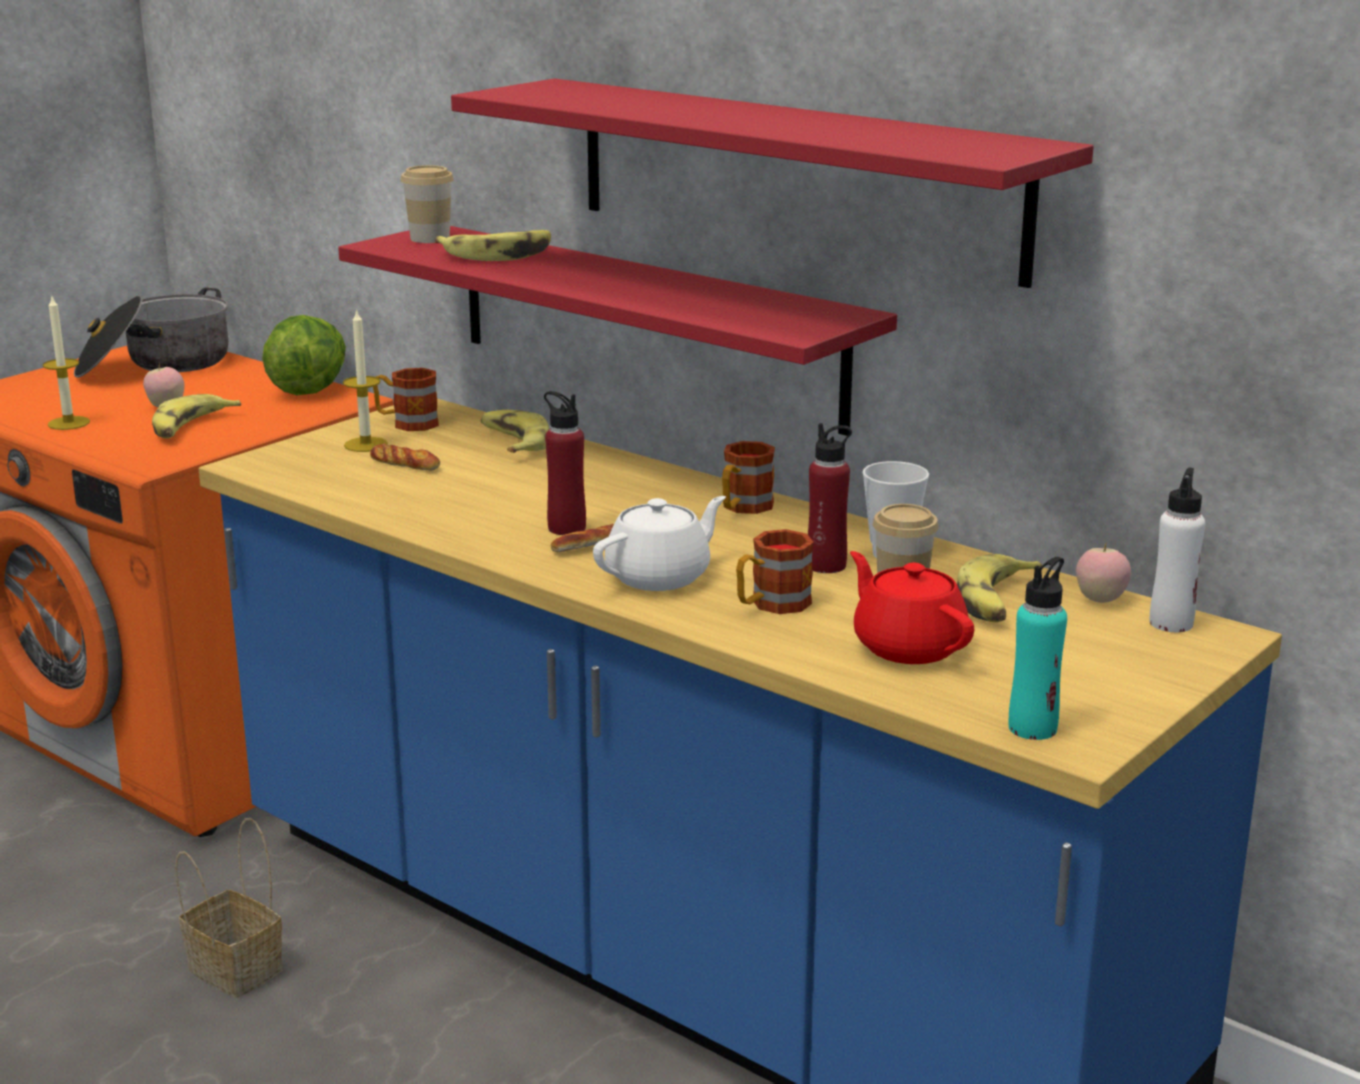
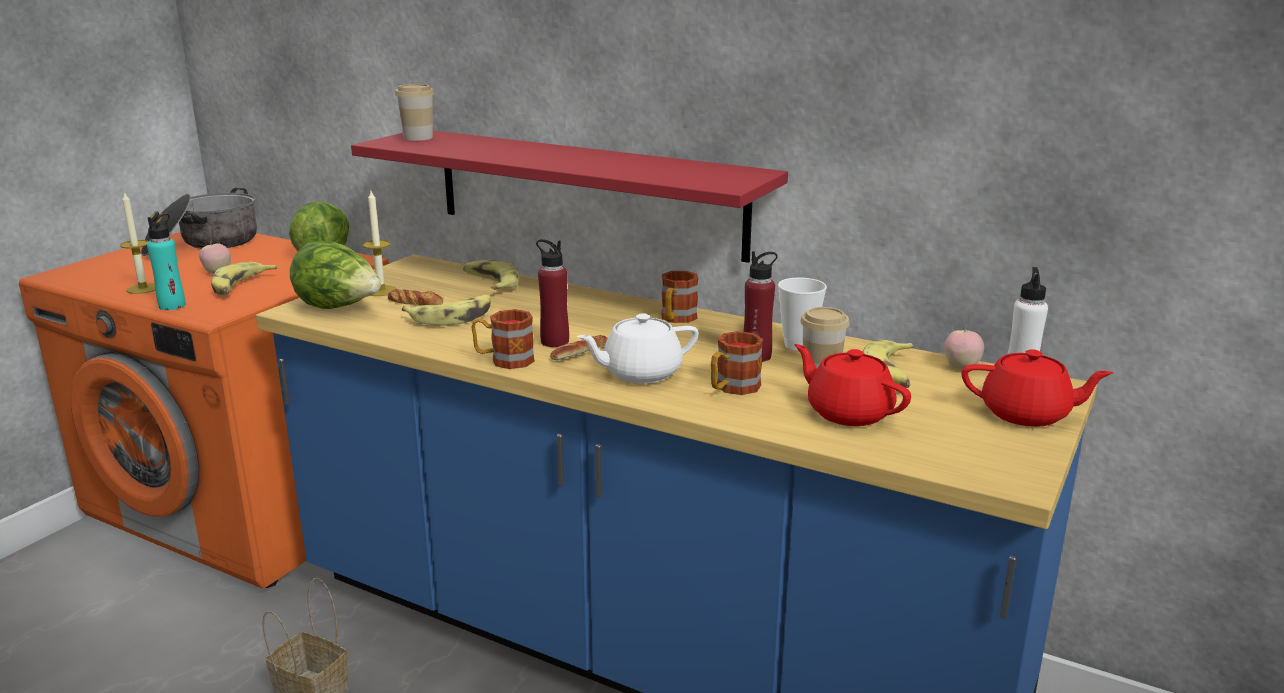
camera: 10 degrees left, 0 degrees up
(305, 465) = (339, 308): none -> lettuce
(407, 423) = (406, 274): mug -> mug (504, 360)
(498, 255) = (475, 145): banana -> banana (452, 317)
(660, 577) = (640, 373): white teapot -> white teapot turned 150 degrees counterclockwise
(794, 177) = (704, 75): red shelf -> none
(1033, 728) = (975, 469): turquoise bottle -> turquoise bottle (172, 306)
(1150, 667) = (1027, 414): none -> red teapot

